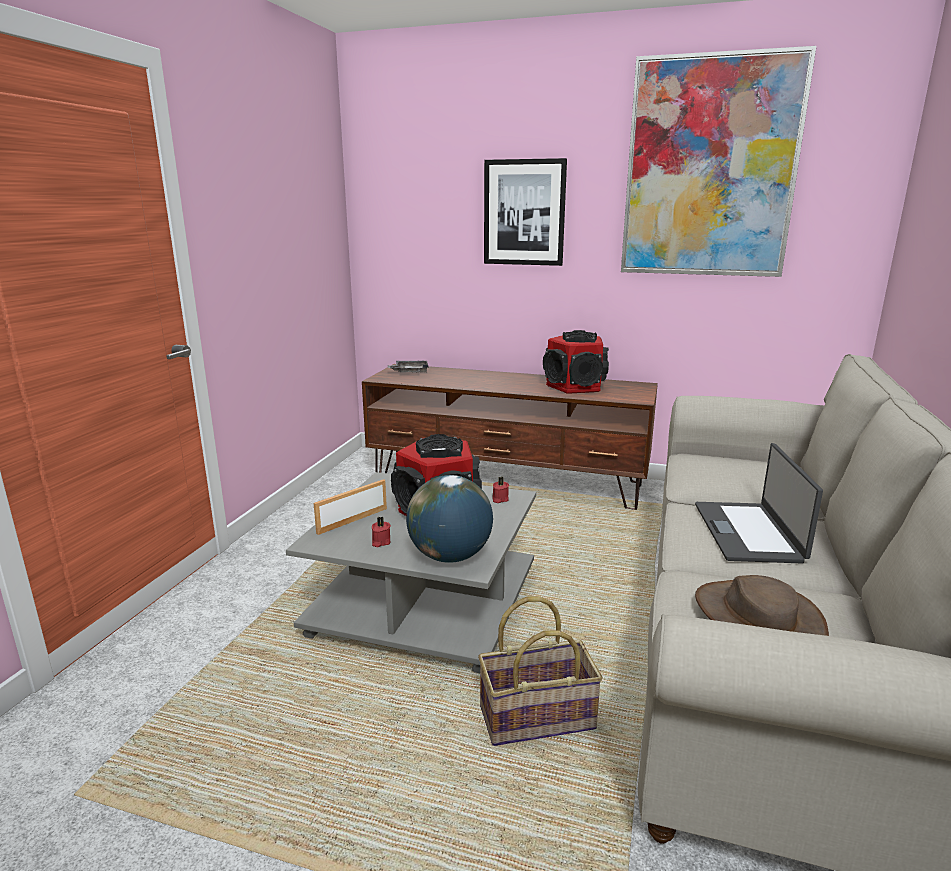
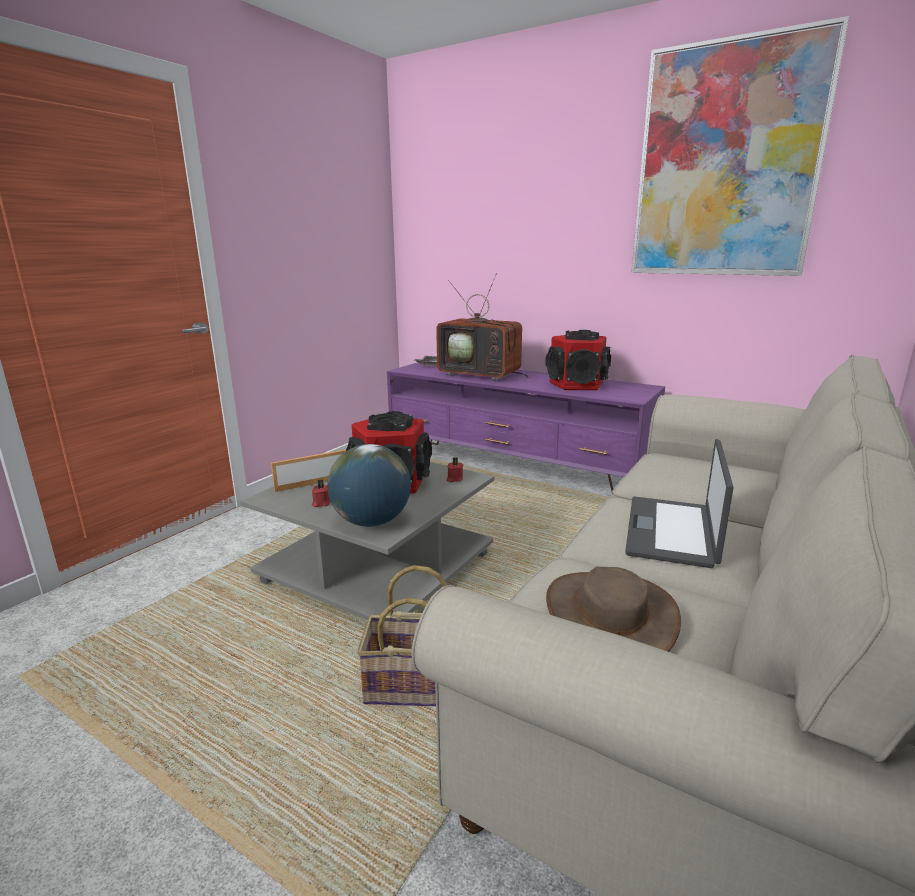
camera: 15 degrees right, 0 degrees up
(470, 380) = (482, 375): none -> television
(508, 480) = (515, 472): brown tv stand -> purple tv stand
(524, 213) = (542, 216): picture -> none

